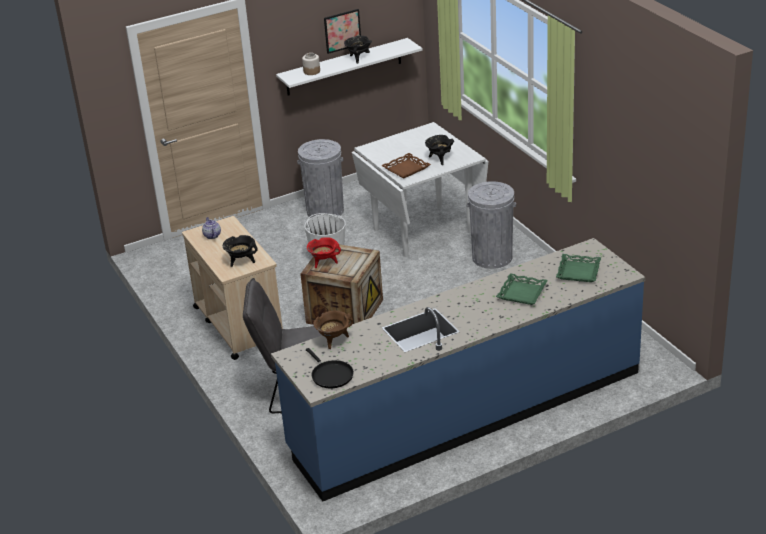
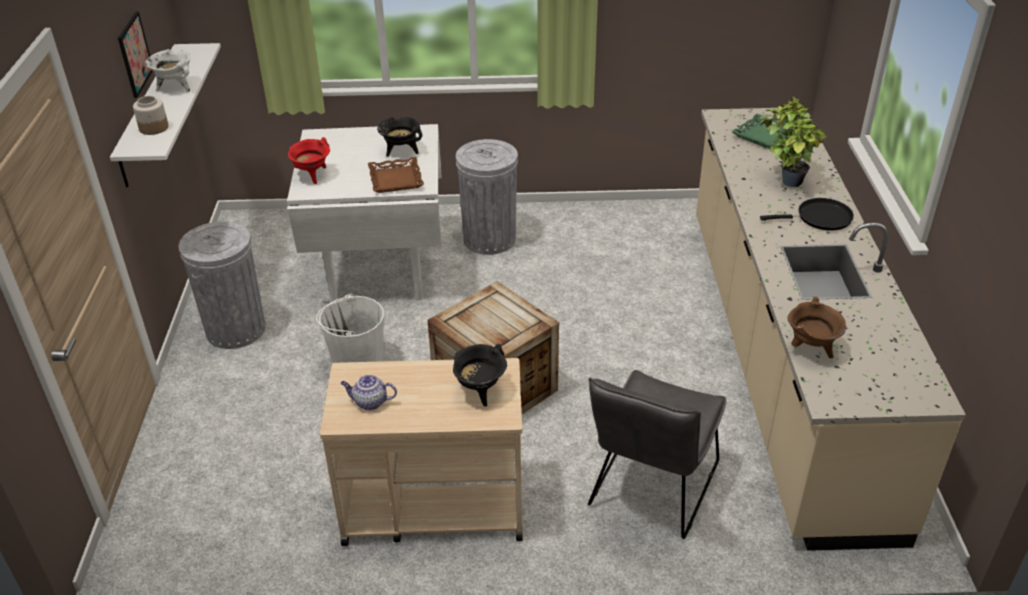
camera: 65 degrees left, 5 degrees up
(324, 263) = (482, 335): red cooking pot -> red cooking pot (312, 175)
(330, 375) = (900, 375): black frying pan -> black frying pan (820, 218)
(358, 58) = (175, 87): black cooking pot -> white cooking pot
(466, 411) = (781, 358): blue counter -> beige counter
(521, 293) = (786, 181): green tray -> potted plant

